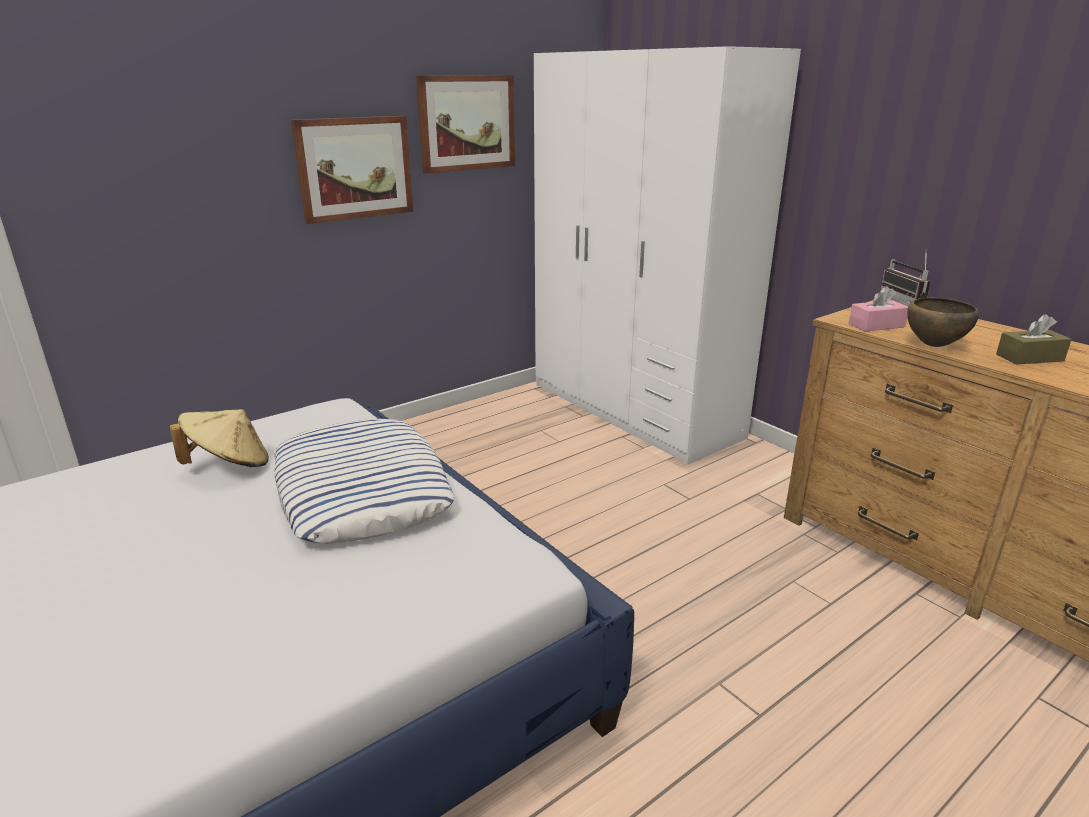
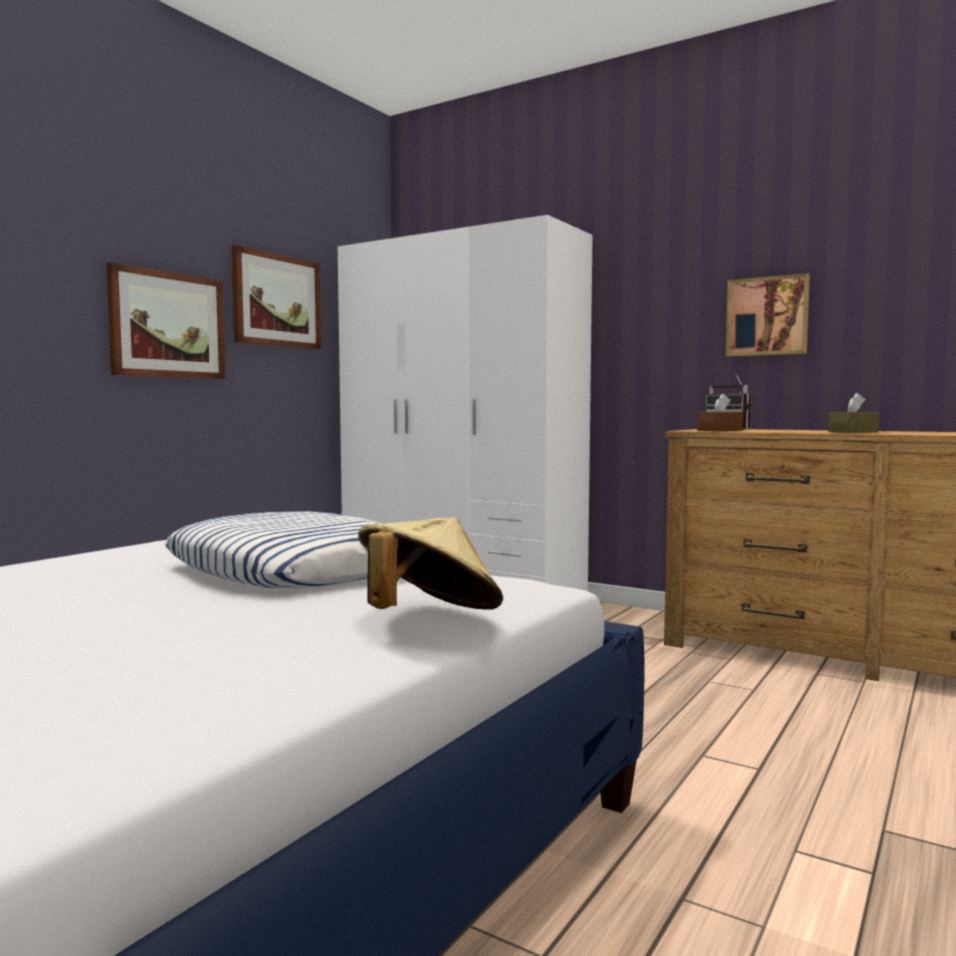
camera: 20 degrees left, 20 degrees down
(229, 465) = (95, 570): beige hat -> beige hat (428, 619)
(876, 325) = (720, 430): pink tissue box -> brown tissue box
(933, 345) = (778, 432): brown bowl -> none
(986, 178) = (767, 316): none -> picture

